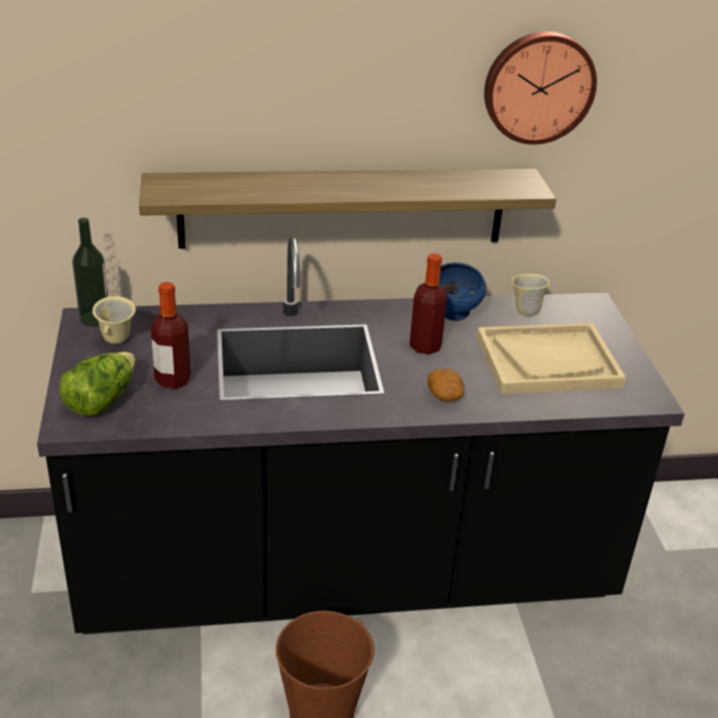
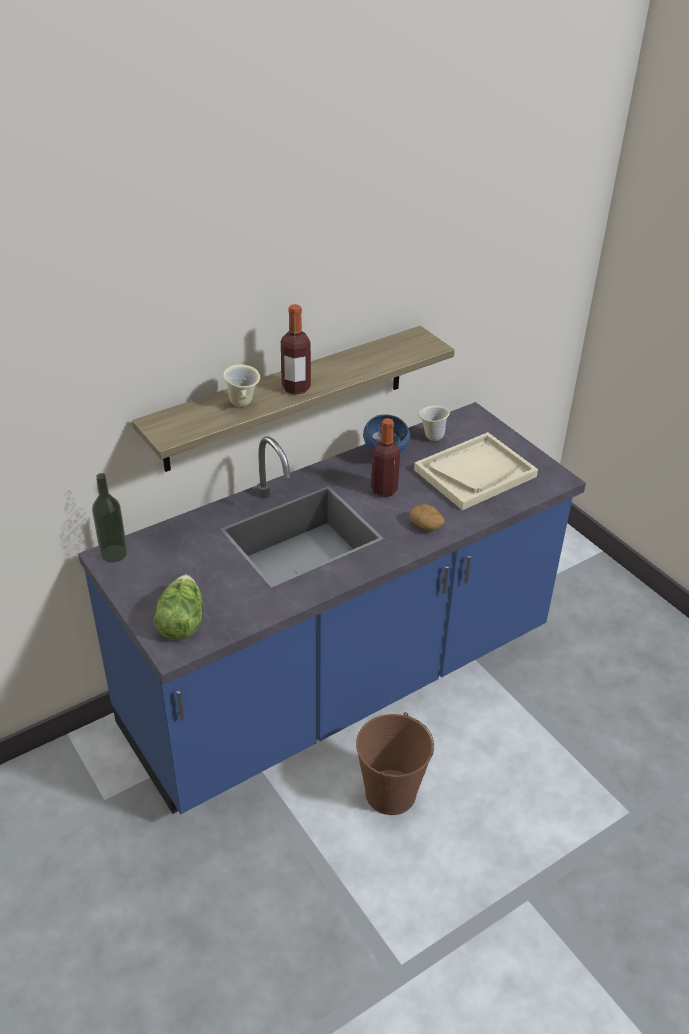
camera: 25 degrees left, 5 degrees up
(117, 342) = (150, 567): beige mug -> beige mug (243, 404)
(173, 380) = (222, 584): bottle -> bottle (296, 388)
(346, 571) = (340, 682): black counter -> blue counter
(538, 86) = (417, 264): wall clock -> none

